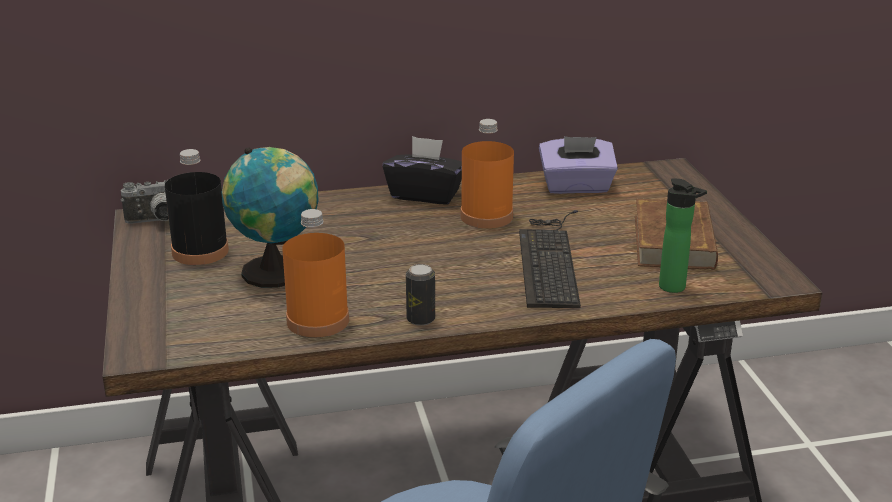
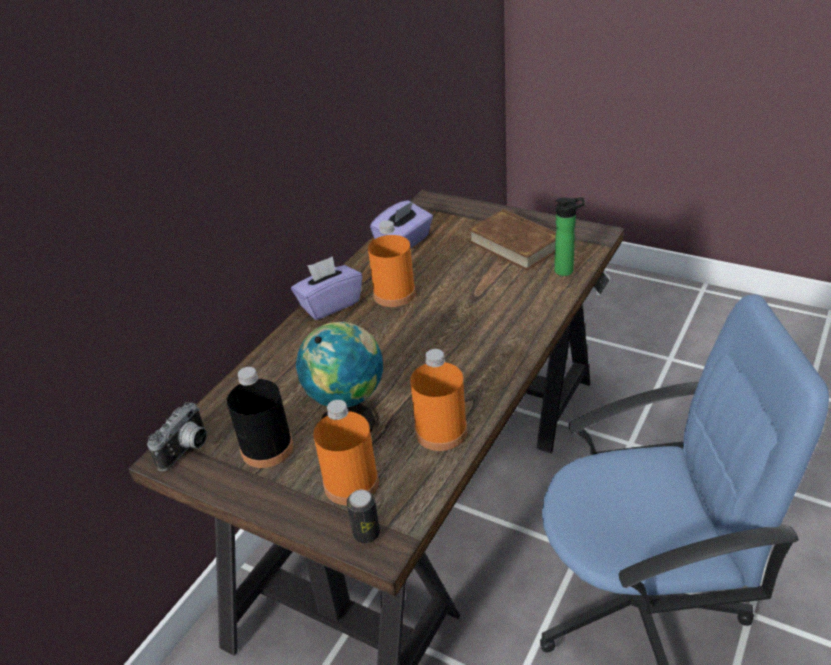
camera: 45 degrees left, 10 degrees up
(199, 306) = (351, 483): none -> orange bottle
(420, 319) = (491, 384): can -> can (366, 533)
(425, 194) = (330, 304): black tissue box -> purple tissue box
(549, 259) = (479, 297): keyboard -> none

